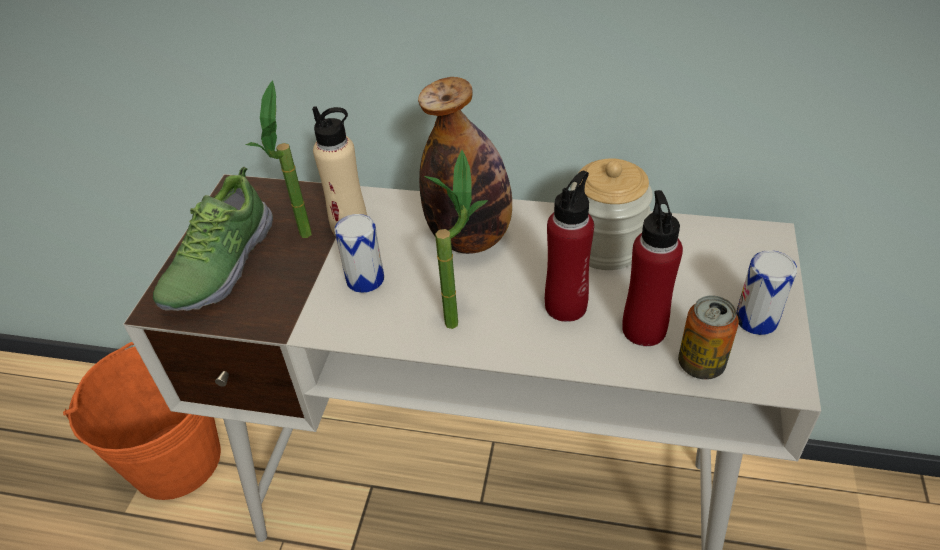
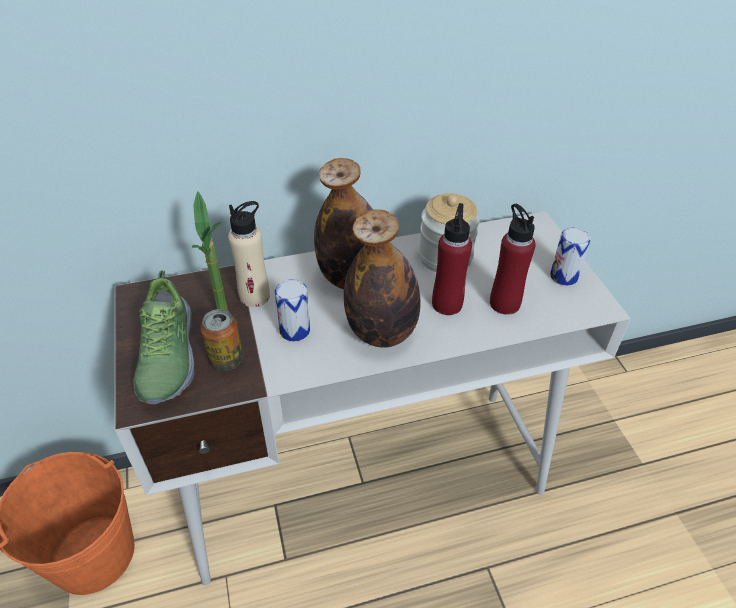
camera: 30 degrees left, 0 degrees up
(461, 315) = (382, 332): potted plant -> bottle
(701, 364) = (551, 314): can -> can (226, 360)

